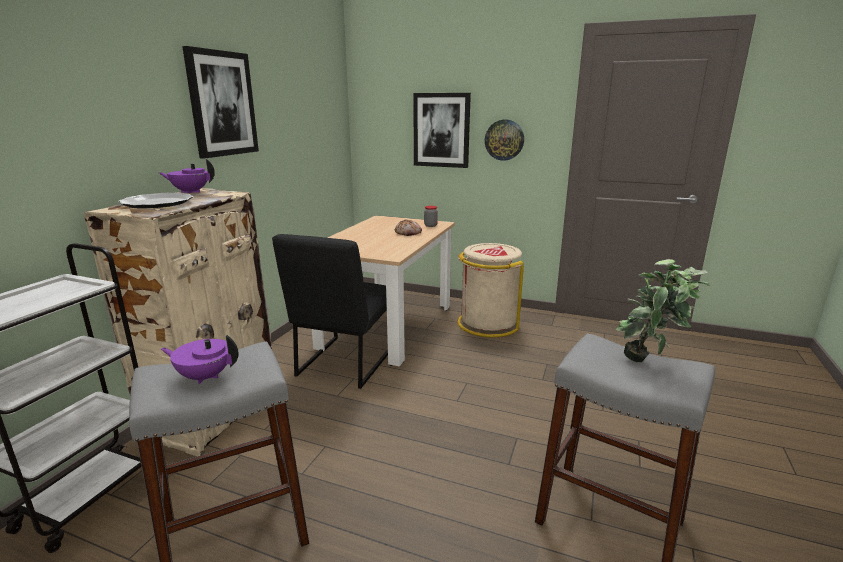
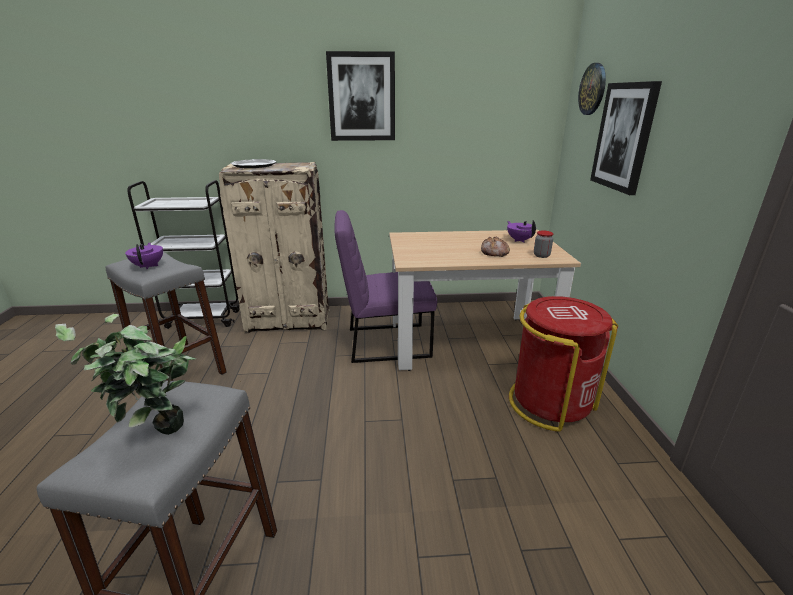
camera: 65 degrees right, 5 degrees up
(190, 192) = (297, 163): purple teapot -> purple teapot (519, 240)
(344, 362) = (385, 342): black chair -> purple chair
(487, 323) = (550, 402): beige trash can -> red trash can
(504, 140) = (680, 161): wall clock -> wall clock (593, 89)

